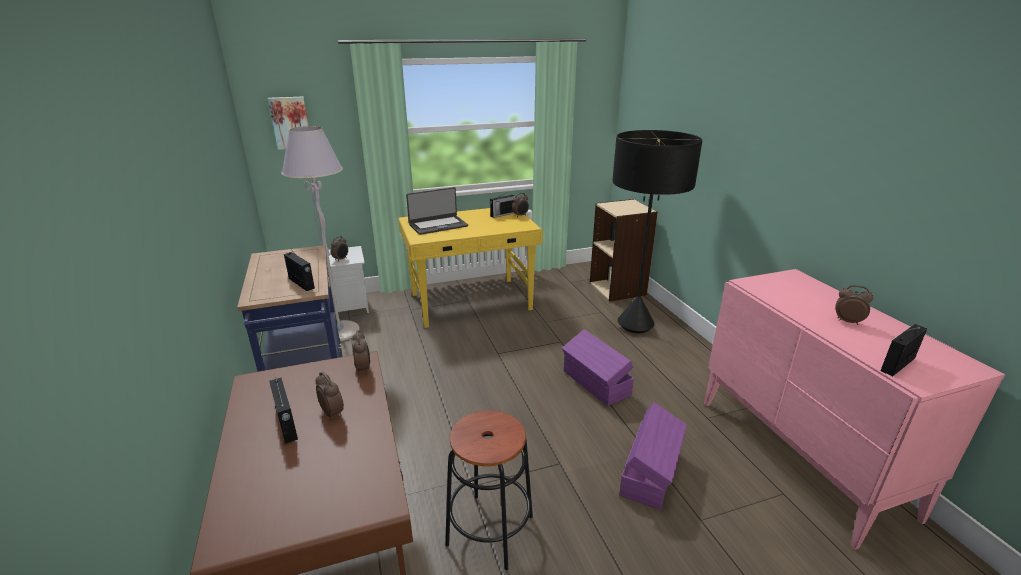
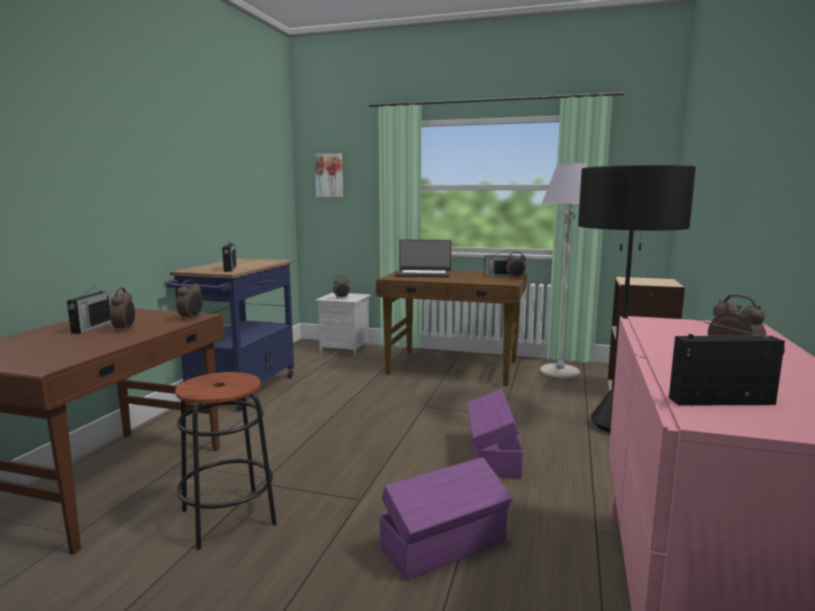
camera: 35 degrees right, 15 degrees down
(340, 332) = (316, 361): grey floor lamp -> grey floor lamp (559, 372)
(472, 302) = (453, 368): yellow desk -> brown desk

